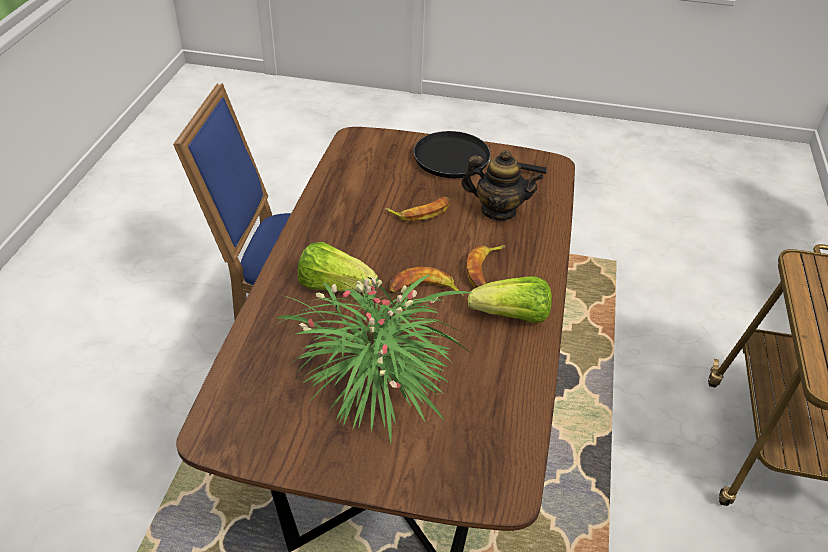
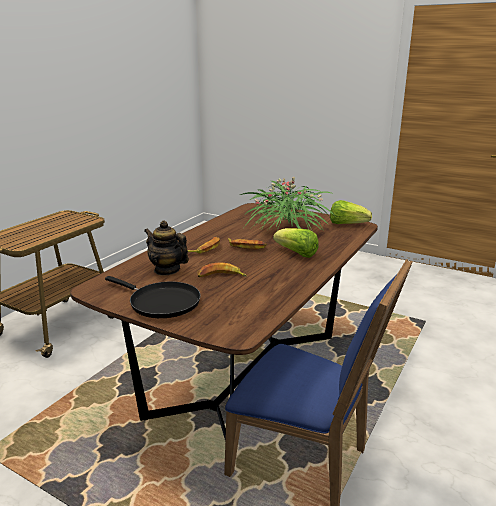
camera: 160 degrees left, 20 degrees down
(512, 316) = (208, 234): lettuce -> lettuce (347, 224)

